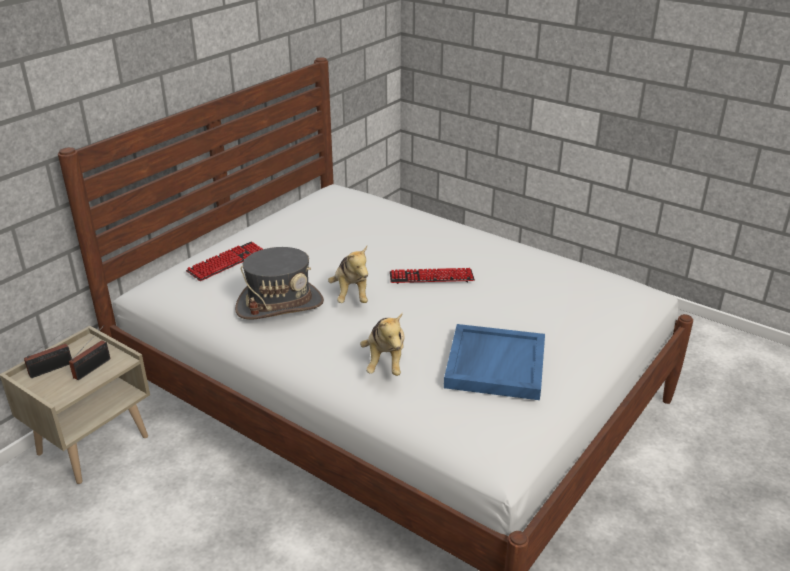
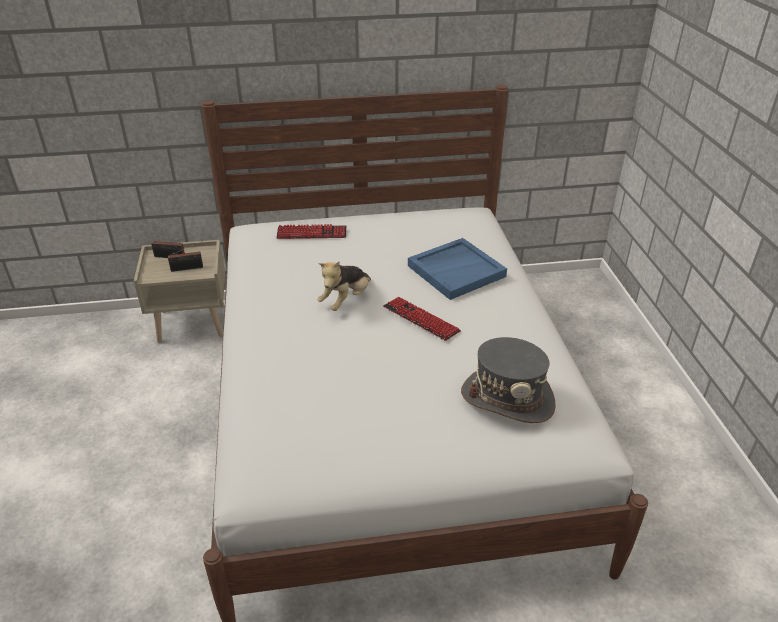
camera: 45 degrees right, 5 degrees up
(280, 305) = (292, 281): grey hat -> grey hat (507, 398)
(385, 361) = (285, 362): plush toy -> none
(494, 364) = (350, 415): blue tray -> blue tray (456, 270)

